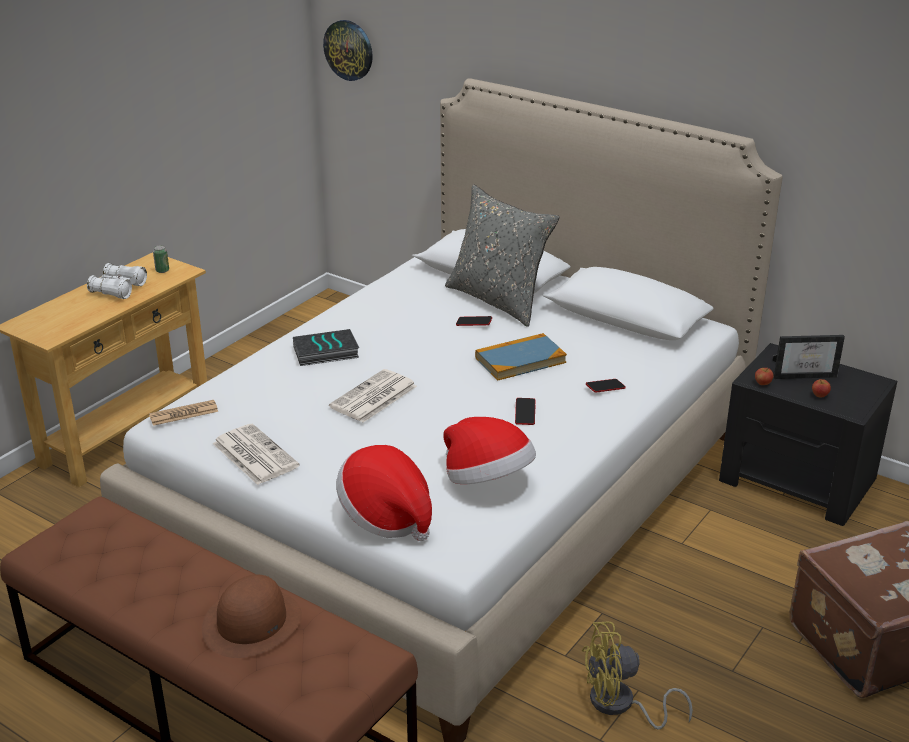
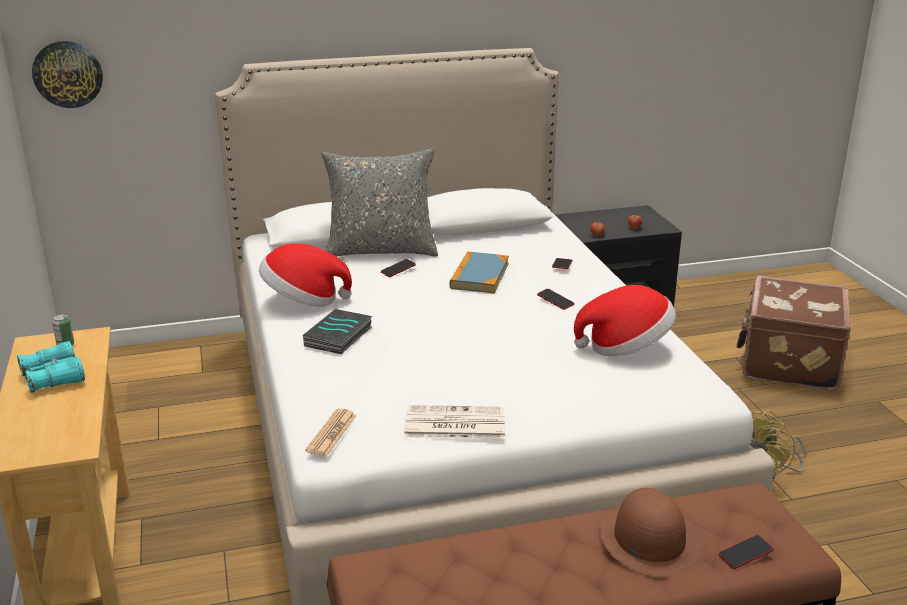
camera: 50 degrees left, 5 degrees down
(118, 289) = (53, 378): white binoculars -> turquoise binoculars
(281, 680) = (745, 555): none -> phone
(373, 397) = (446, 343): newspaper -> none
(386, 516) = (624, 401): hat -> hat (303, 300)
(804, 374) = (604, 221): picture frame -> none

